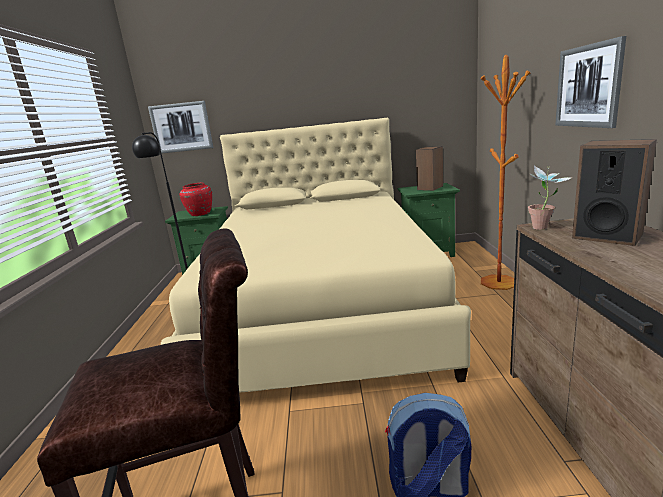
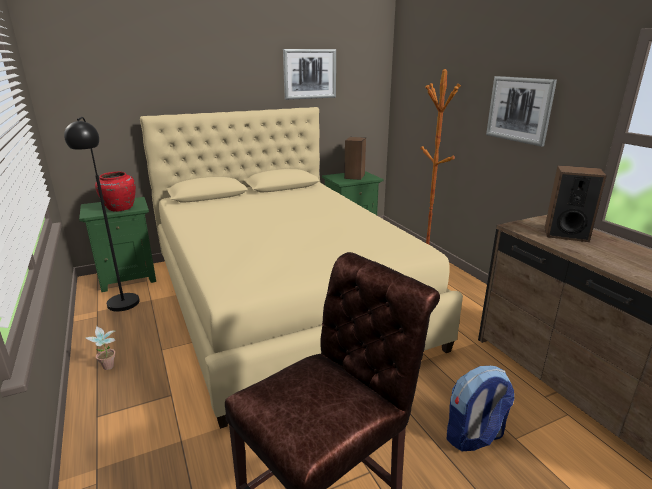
camera: 25 degrees left, 5 degrees up
(181, 127) = (86, 103): picture -> picture (310, 74)
(543, 229) = (520, 228): potted plant -> potted plant (109, 369)

